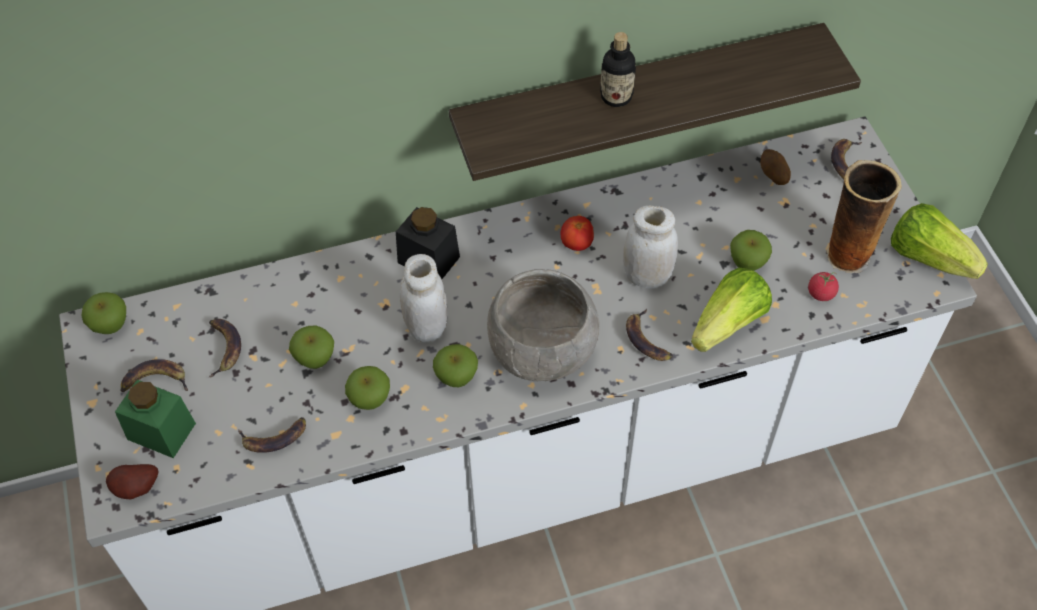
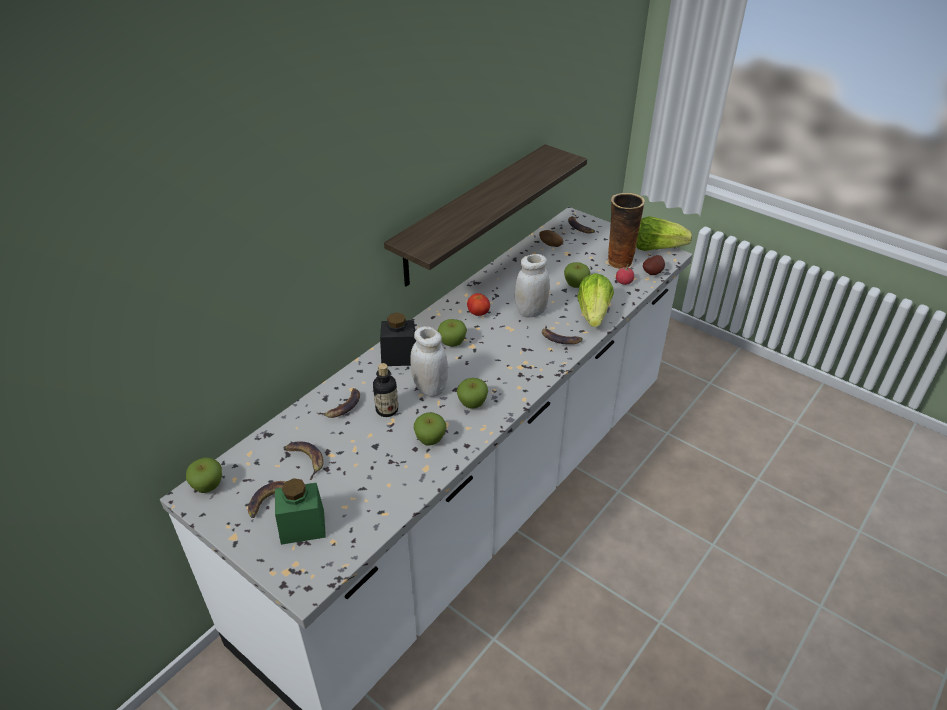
camera: 35 degrees left, 15 degrees down
(137, 489) = (315, 569): potato -> potato (653, 273)
(274, 437) = (386, 490): banana -> banana (343, 406)
(315, 359) = (374, 436): apple -> apple (452, 343)
(541, 351) = (508, 369): grey bowl -> none
(616, 96) = (474, 204): bottle -> bottle (387, 410)

